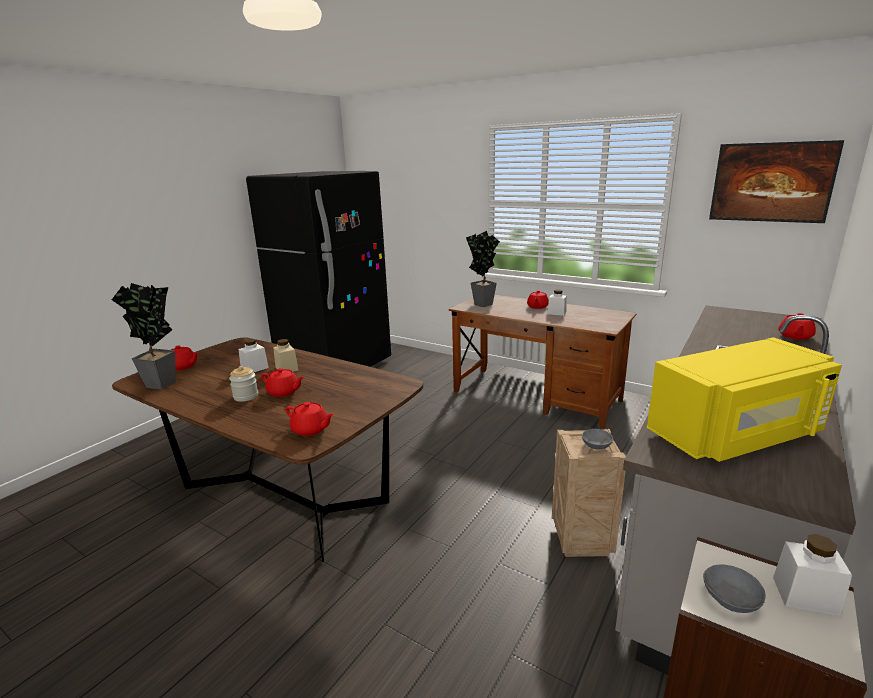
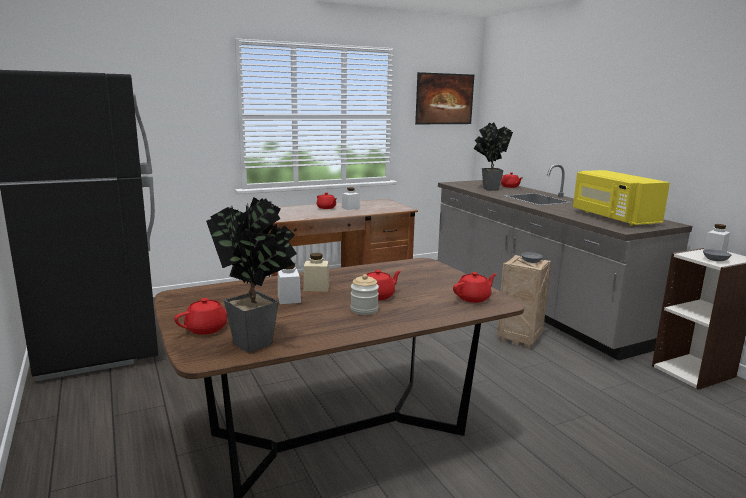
camera: 60 degrees left, 5 degrees down
(482, 303) = (281, 214): potted plant -> potted plant (487, 189)
(736, 434) = (613, 218): yellow microwave -> yellow microwave turned 150 degrees clockwise

